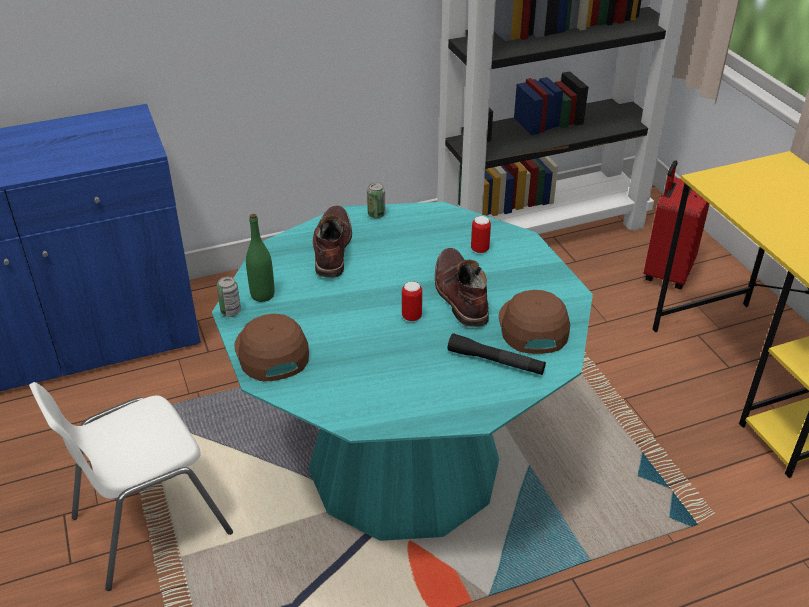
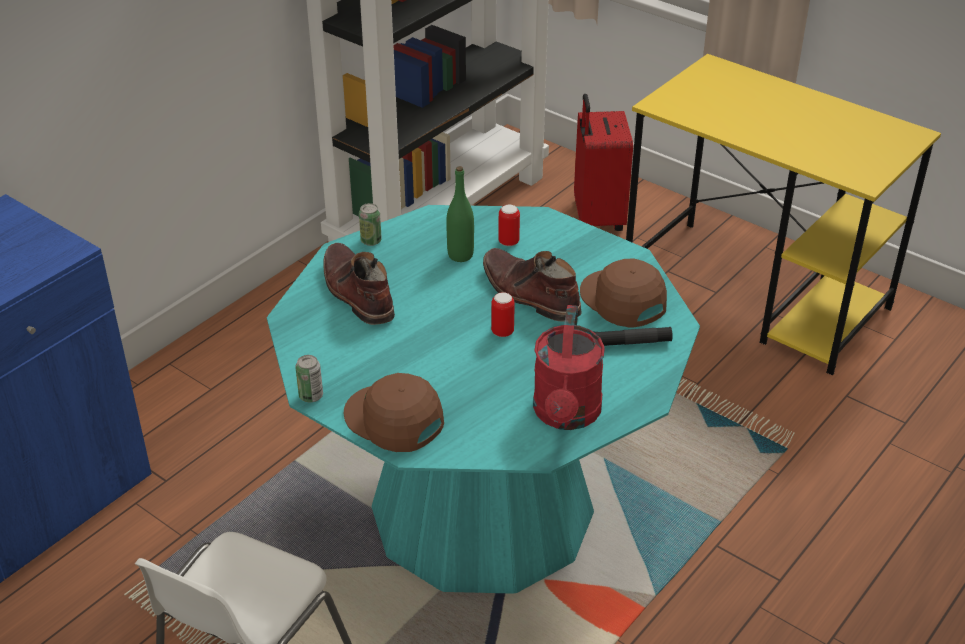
camera: 30 degrees left, 0 degrees up
(262, 295) = (329, 366): green bottle -> green bottle (460, 255)
(402, 402) = (566, 415): none -> red watering can

